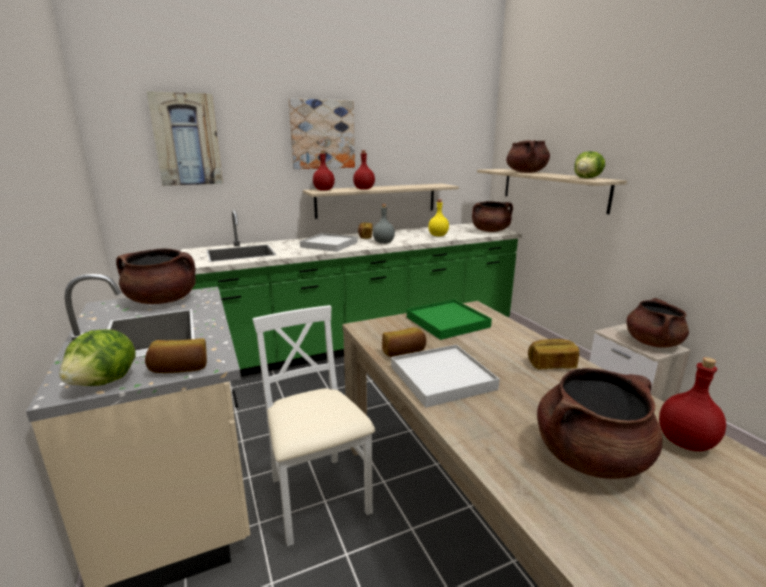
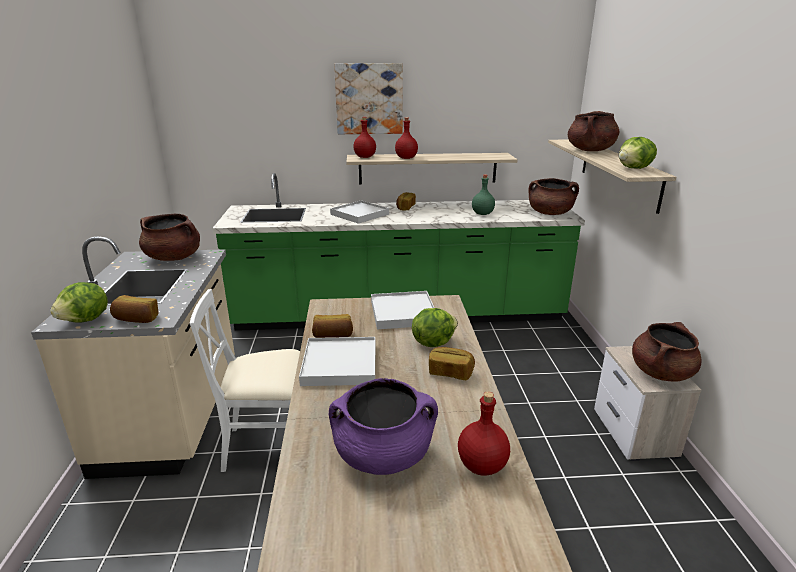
camera: 20 degrees right, 5 degrees up
(186, 140) = (238, 105): picture -> none
(318, 497) = (267, 445): white chair -> white chair turned 90 degrees counterclockwise
(384, 243) = (415, 217): grey bottle -> none
(437, 235) = (482, 213): yellow bottle -> green bottle
(447, 322) = (403, 313): green tray -> white tray
(504, 342) = (433, 342): none -> lettuce
(590, 457) = (383, 455): brown cooking pot -> purple cooking pot

